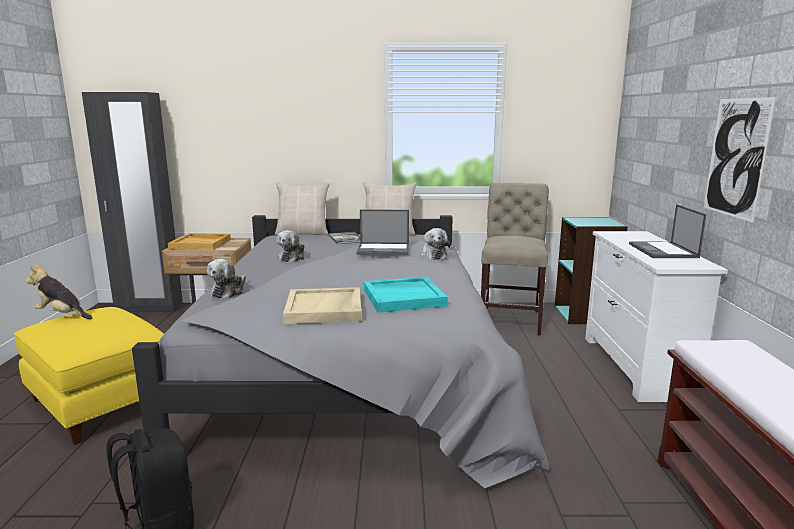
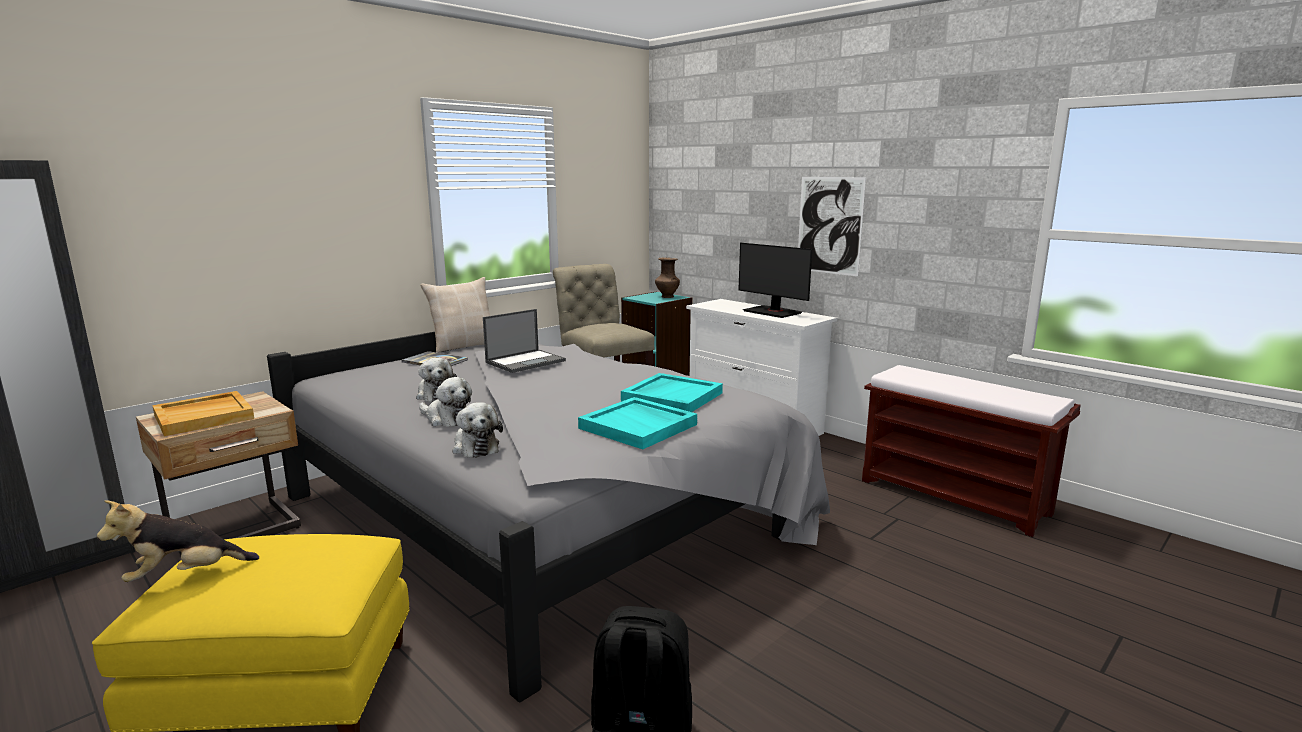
camera: 45 degrees left, 0 degrees up
(303, 233) = (352, 367): beige pillow -> none
(325, 309) = (639, 426): beige tray -> turquoise tray
(433, 255) = (585, 356): plush toy -> plush toy (446, 419)
(604, 222) = (667, 297): none -> brown vase
(663, 251) = (773, 312): laptop -> monitor

